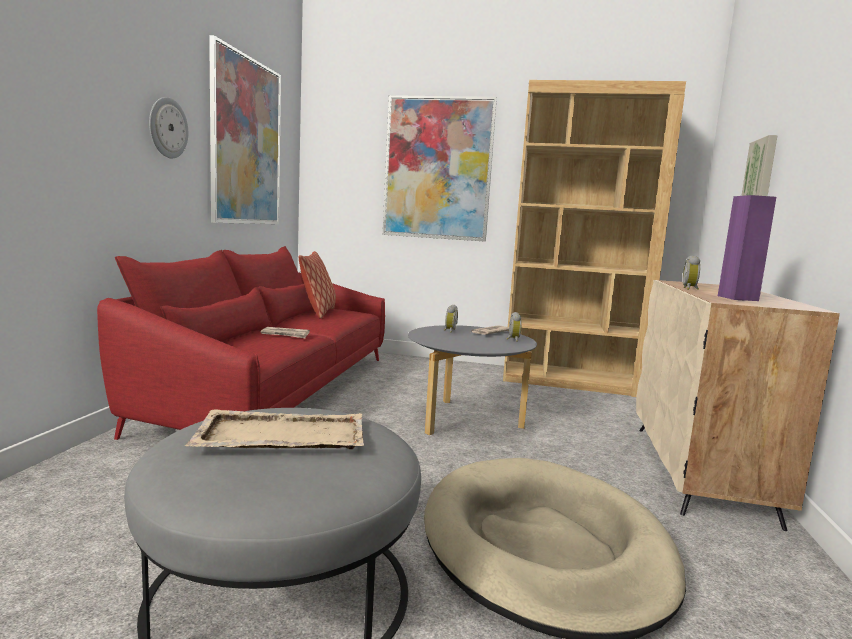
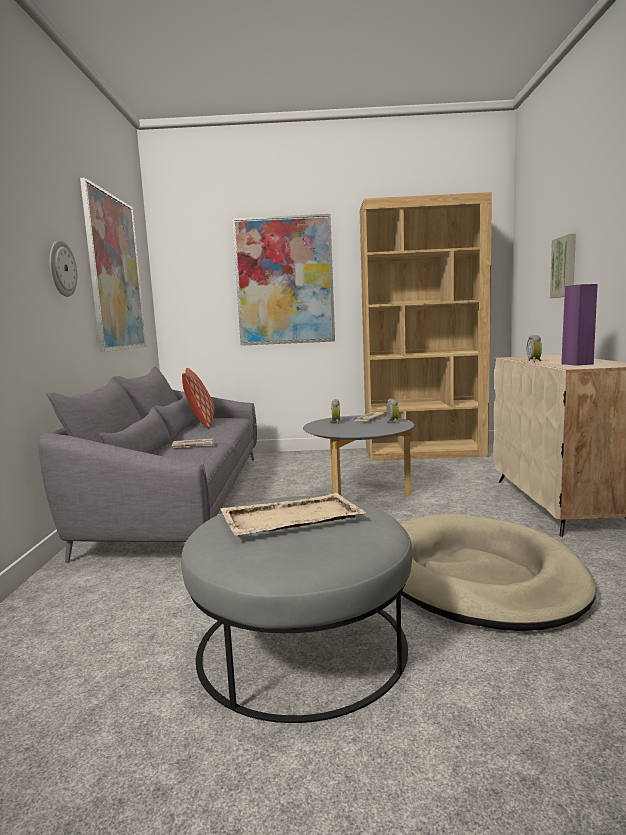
camera: 10 degrees left, 0 degrees up
(274, 391) = (180, 500): red sofa -> grey sofa

